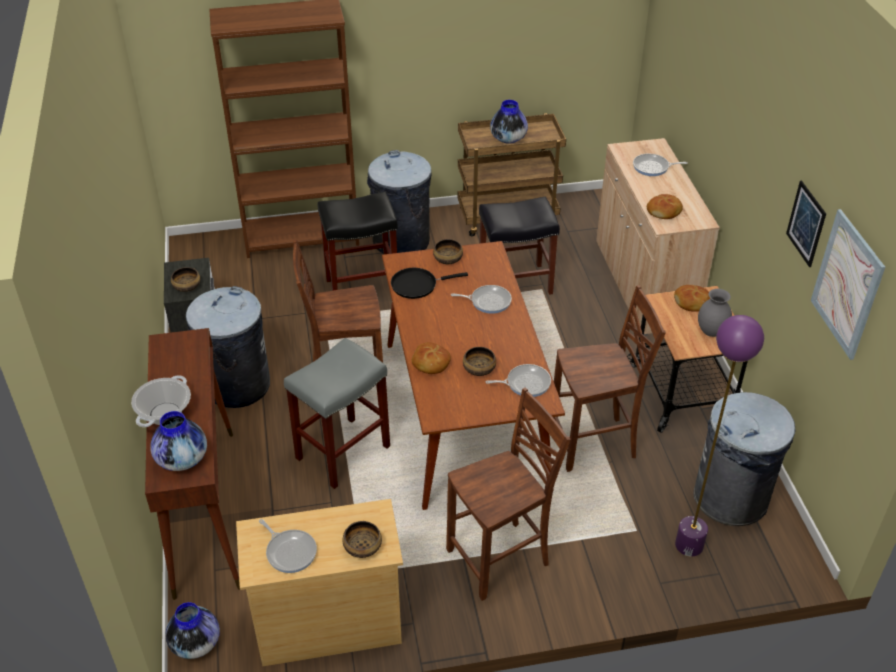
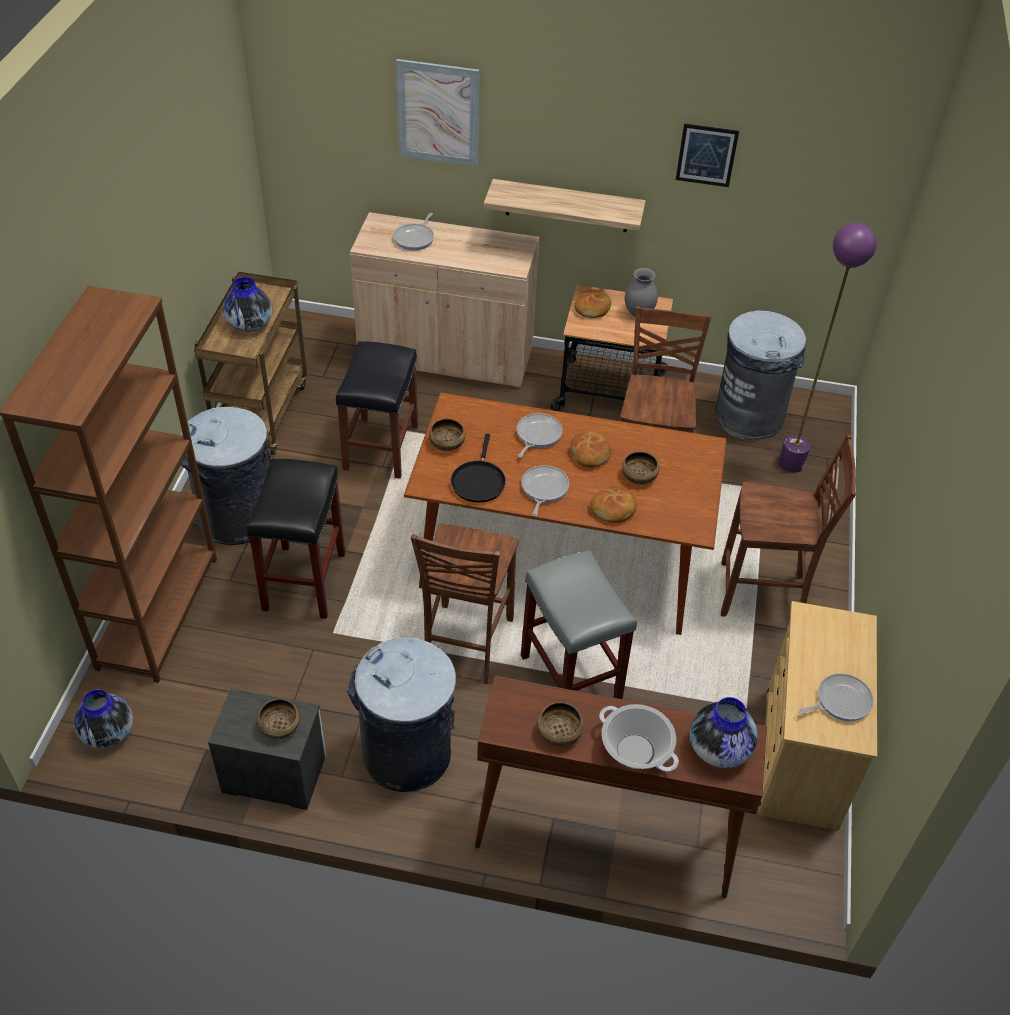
camera: 70 degrees left, 5 degrees up
(195, 643) = (793, 888): vase -> vase (107, 733)
(362, 546) = (849, 640): bowl -> bowl (559, 732)
(501, 559) = (764, 595): brown chair -> brown chair turned 105 degrees clockwise
(525, 383) = (675, 450): frying pan -> frying pan (543, 489)
(664, 211) = (493, 259): bread -> bread (590, 454)
(737, 211) = (567, 206): none -> shelf
(847, 284) = (795, 170): picture -> picture (438, 113)

